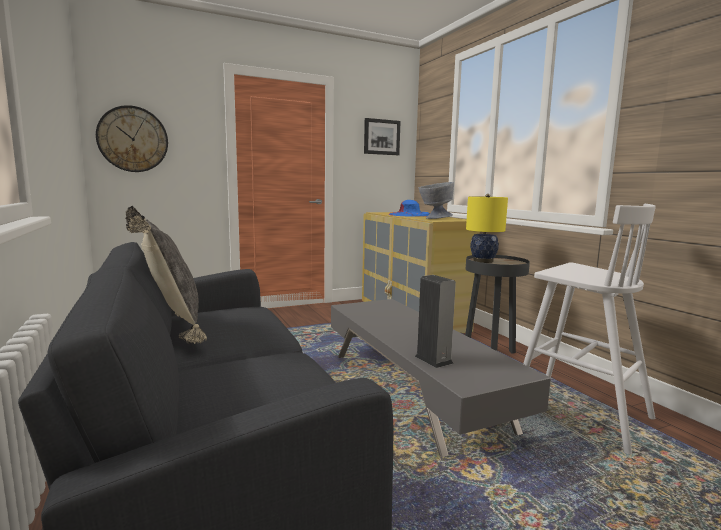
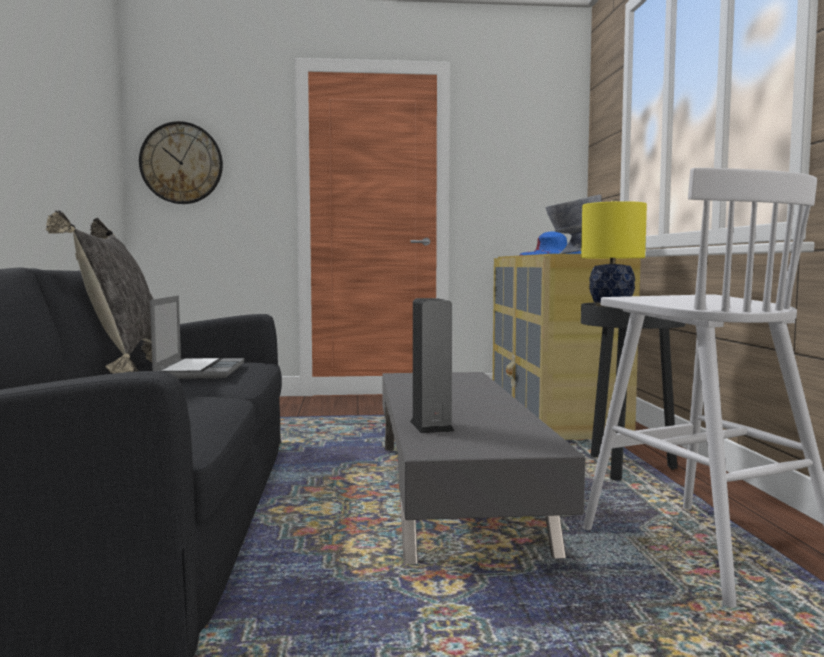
camera: 20 degrees right, 5 degrees down
(235, 325) = (199, 371): none -> laptop
(381, 137) = (527, 144): picture -> none

